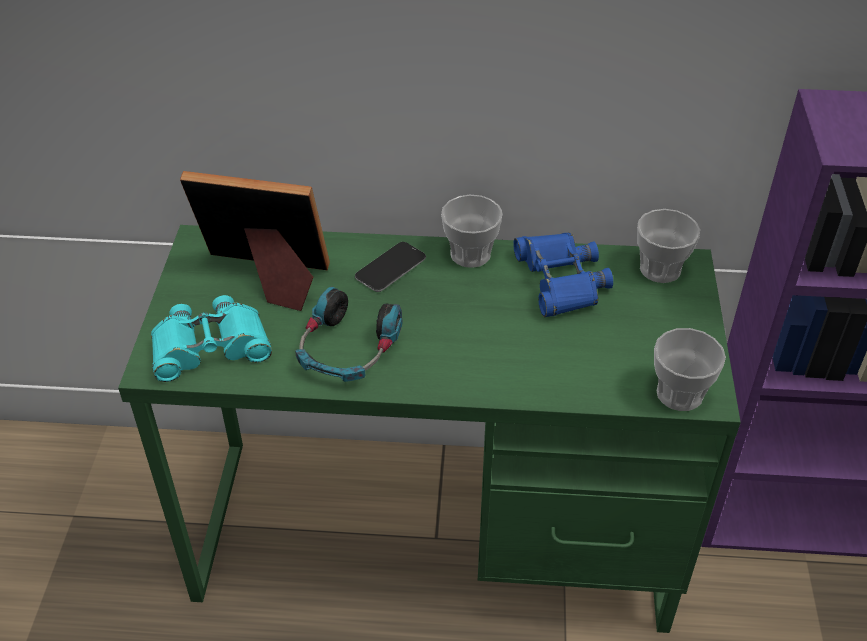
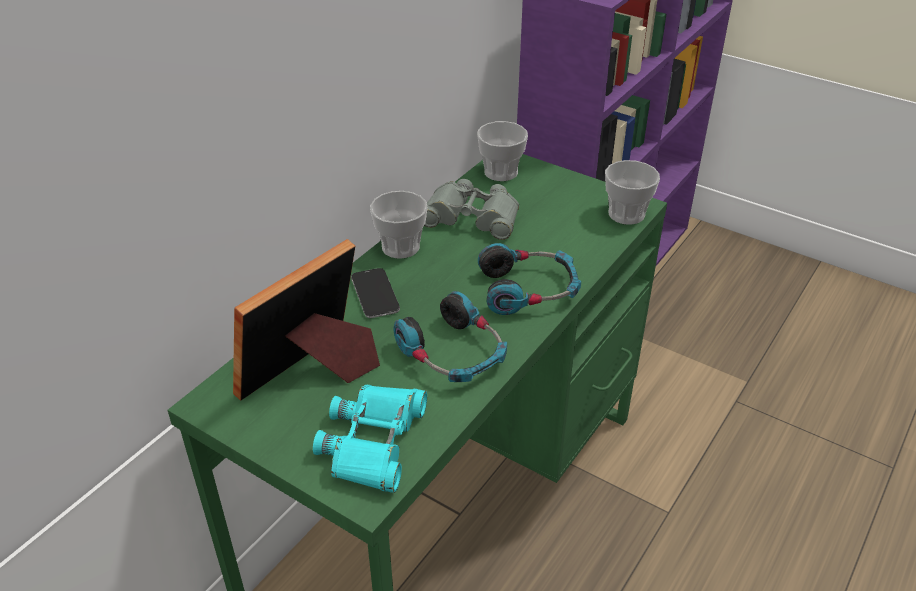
camera: 60 degrees left, 5 degrees down
(479, 364) = (528, 290): none -> headphones
(560, 280) = (471, 217): blue binoculars -> grey binoculars

